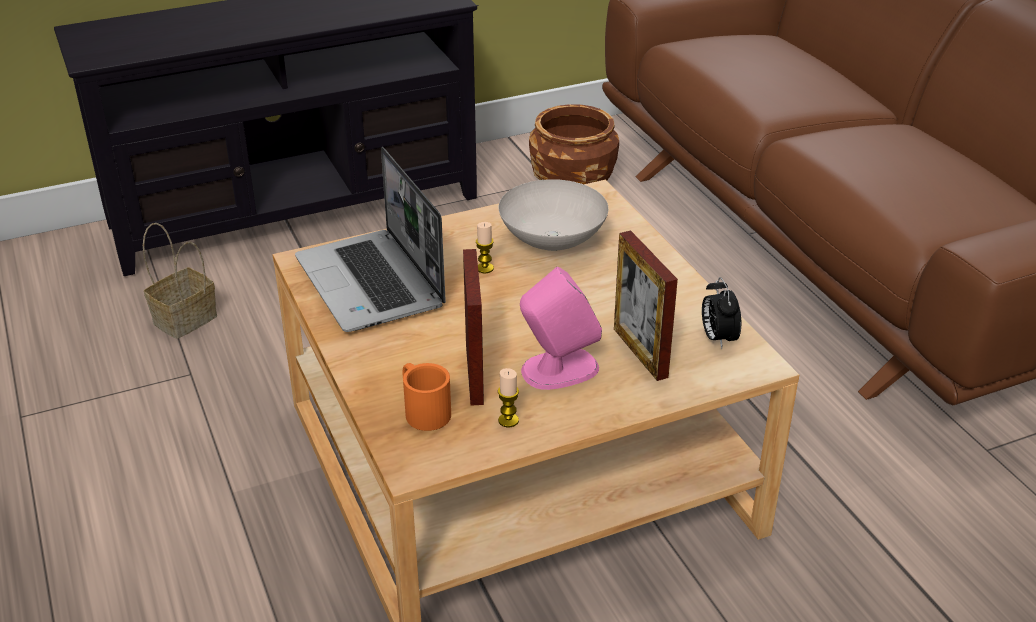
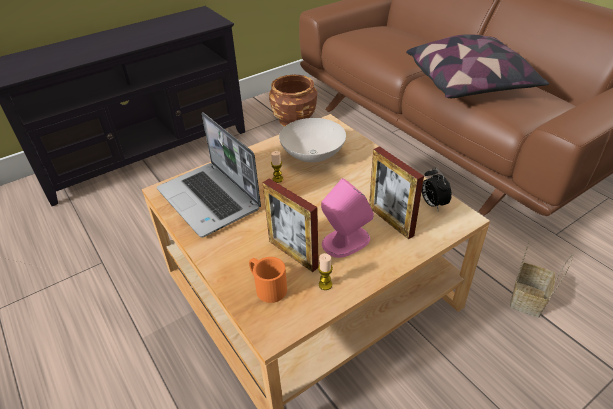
camera: 10 degrees left, 5 degrees up
(184, 321) = (93, 229): basket -> basket (528, 300)
(474, 374) = (293, 254): picture frame -> picture frame turned 150 degrees clockwise
(872, 162) = (470, 85): none -> pillow

